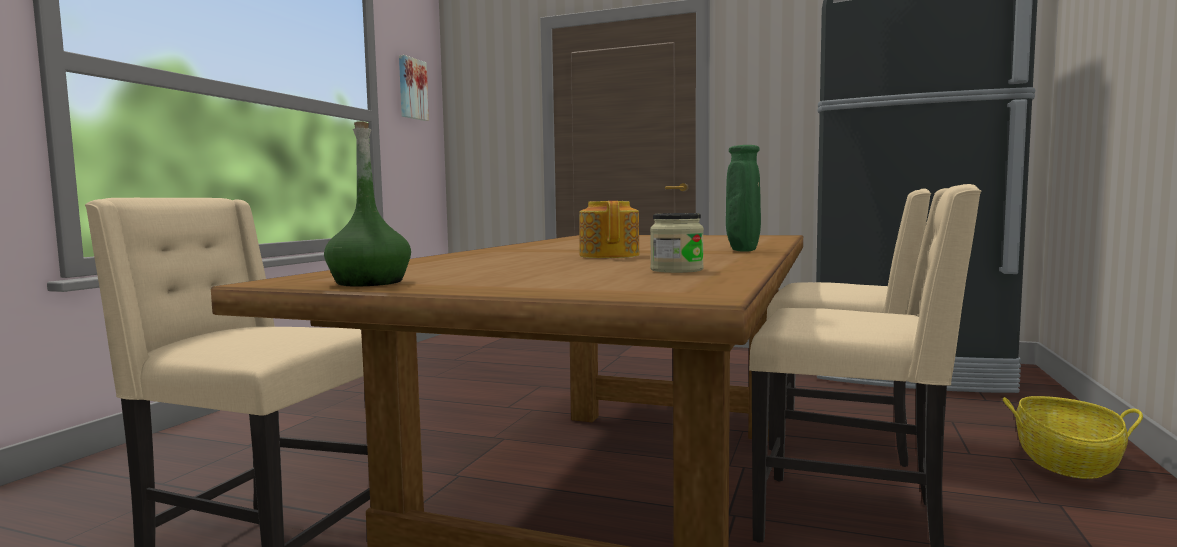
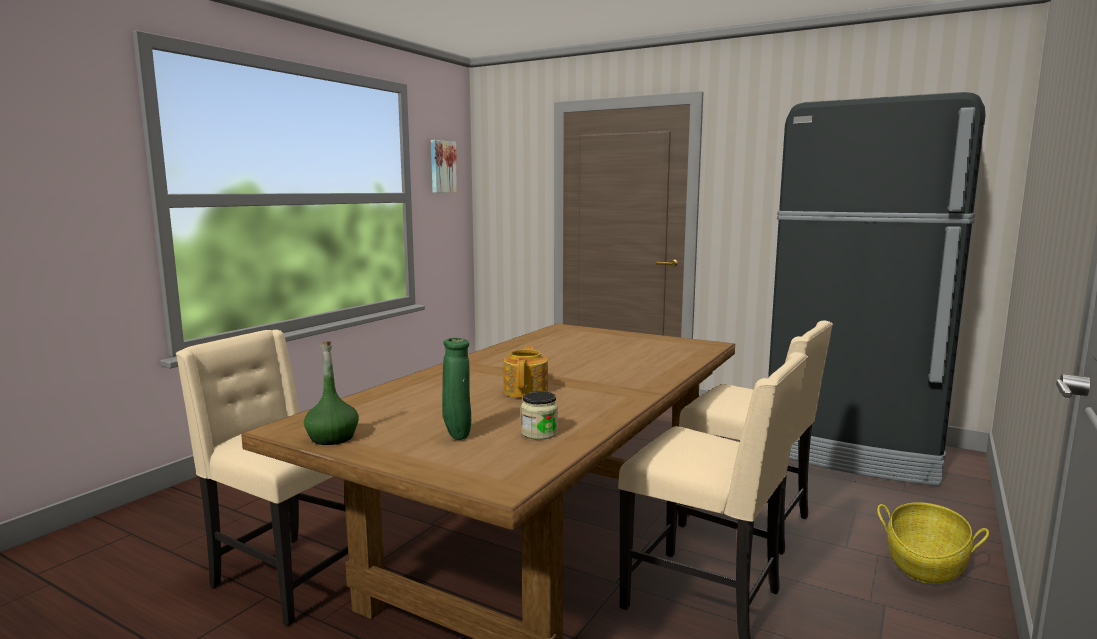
camera: 10 degrees right, 5 degrees up
(742, 251) = (631, 390): green vase -> green vase (457, 437)

